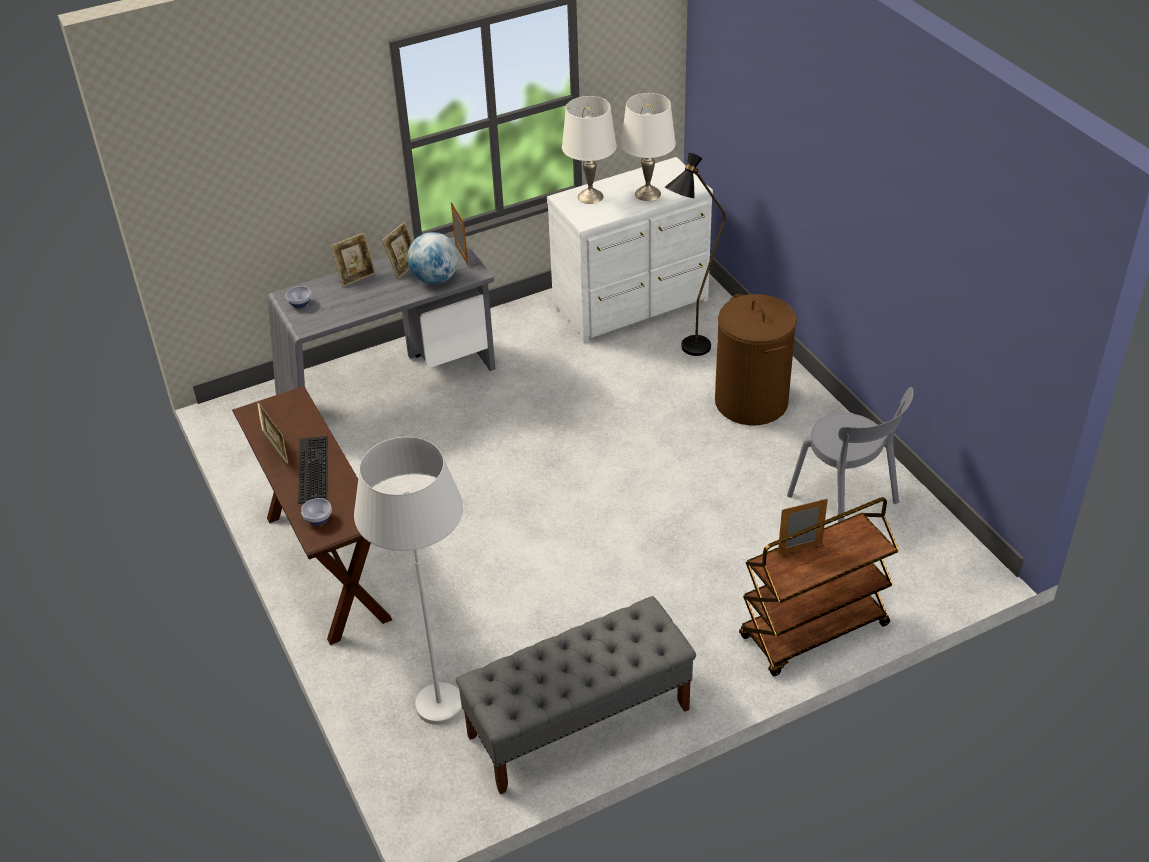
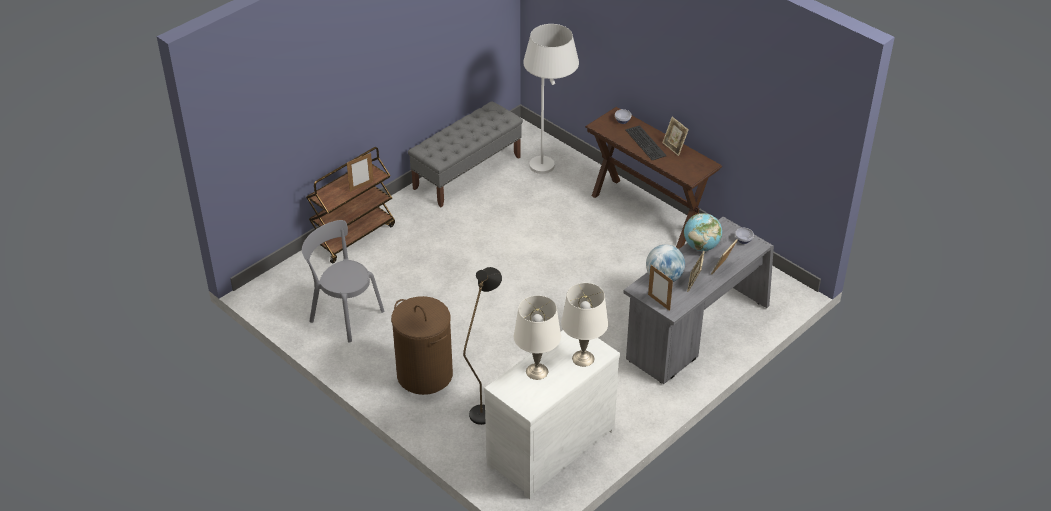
camera: 160 degrees right, 0 degrees up
(359, 306) = (701, 246): none -> globe

